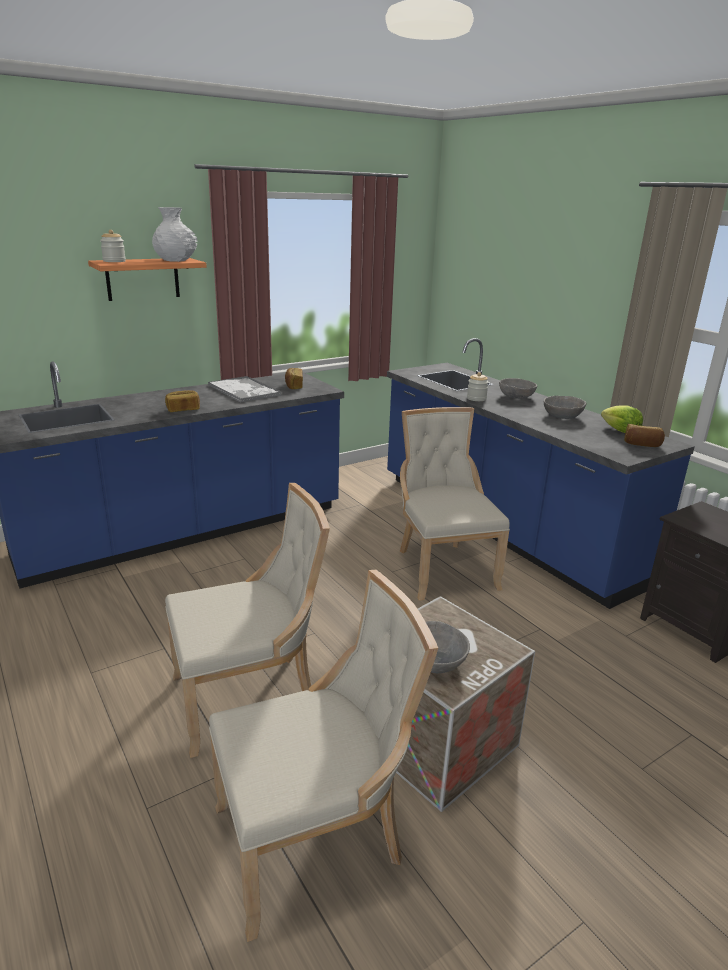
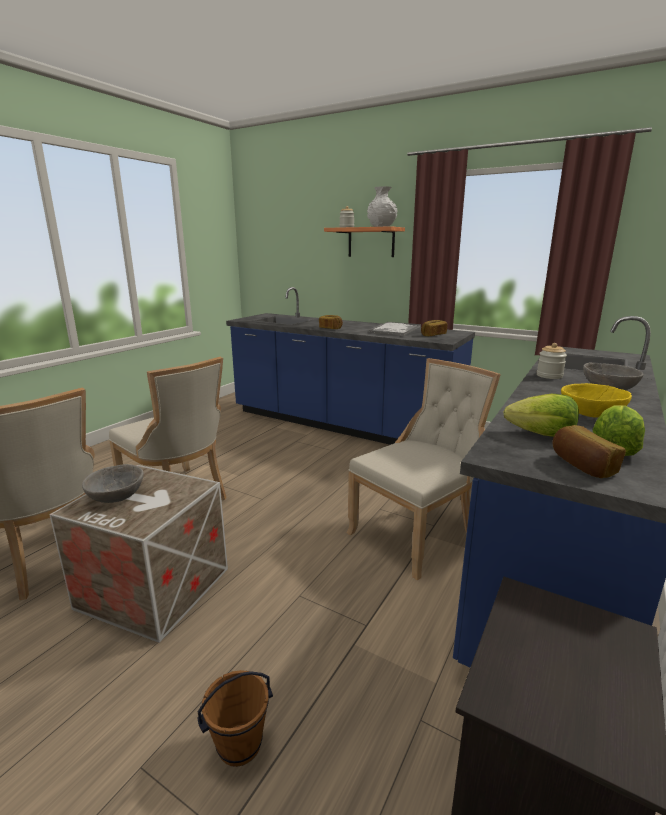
camera: 65 degrees right, 5 degrees down
(562, 416) = (592, 413): grey bowl -> yellow bowl
(594, 437) = (542, 435): none -> lettuce
(632, 715) = (240, 745): none -> brown bucket

